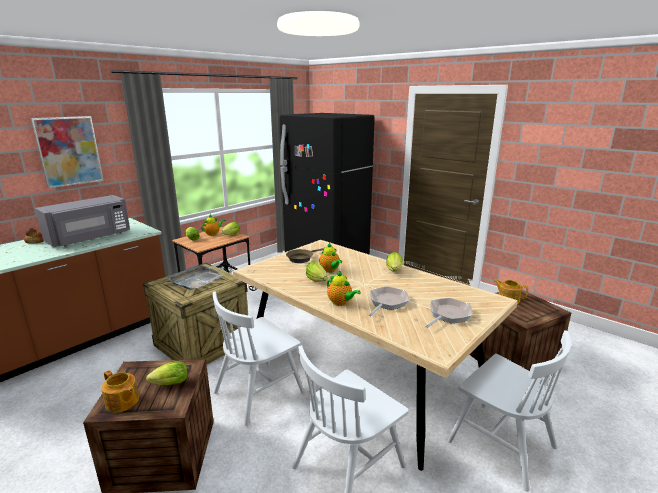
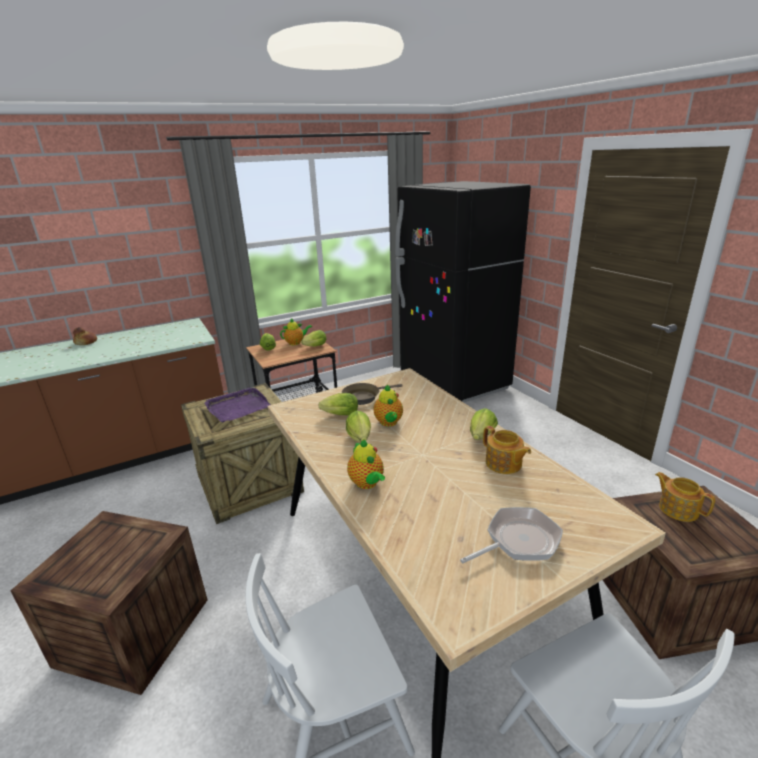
camera: 20 degrees right, 5 degrees up
(69, 151) = (124, 238): picture -> none
(90, 238) = (137, 343): grey microwave -> none
(122, 402) = (63, 571): teapot -> teapot (503, 464)
(168, 384) = (124, 557): lettuce -> lettuce (338, 415)
(195, 280) = (237, 407): grey tray -> purple tray
(259, 391) = (279, 569): white chair -> none
(387, 302) = (434, 496): frying pan -> none

